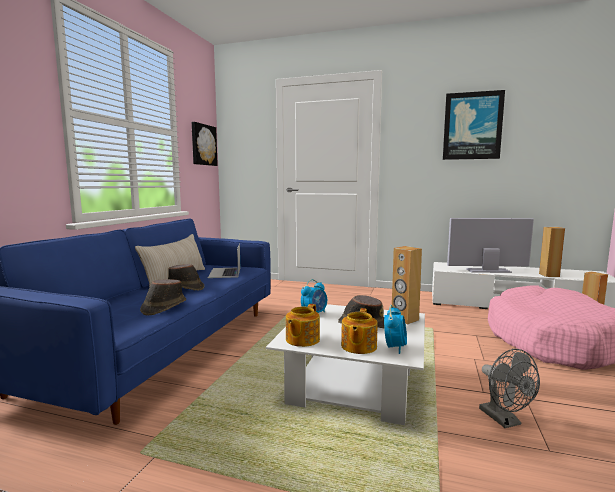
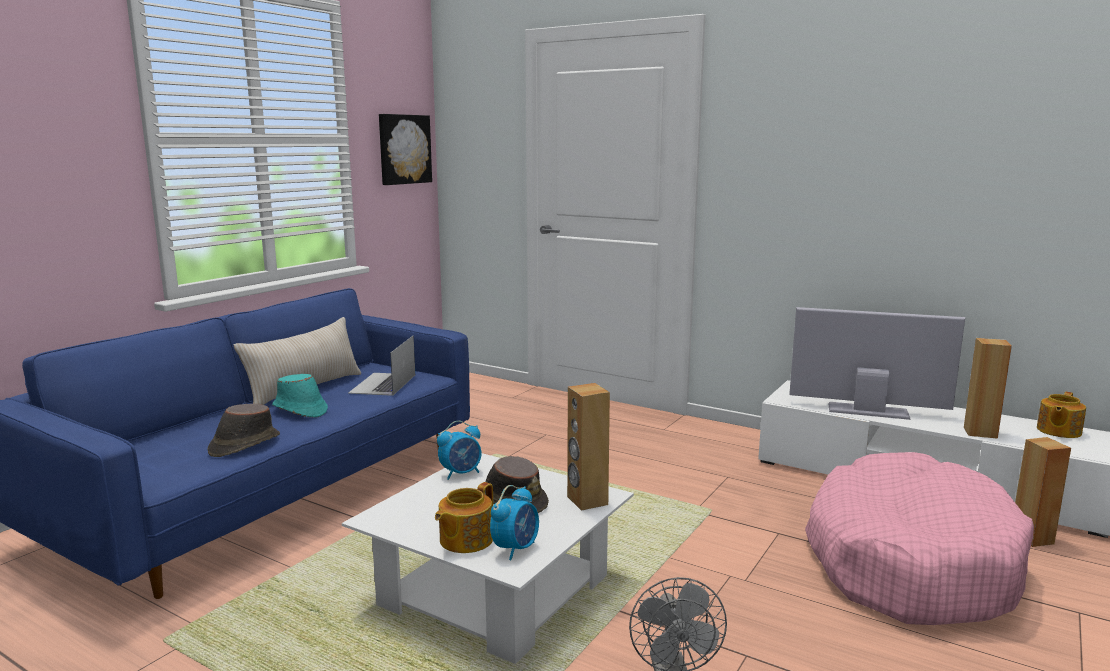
camera: 15 degrees right, 5 degrees up
(184, 287) = (300, 410): brown hat -> turquoise hat
(301, 340) = (398, 518): teapot -> teapot (1058, 431)
(472, 126) = (868, 126): picture -> none

